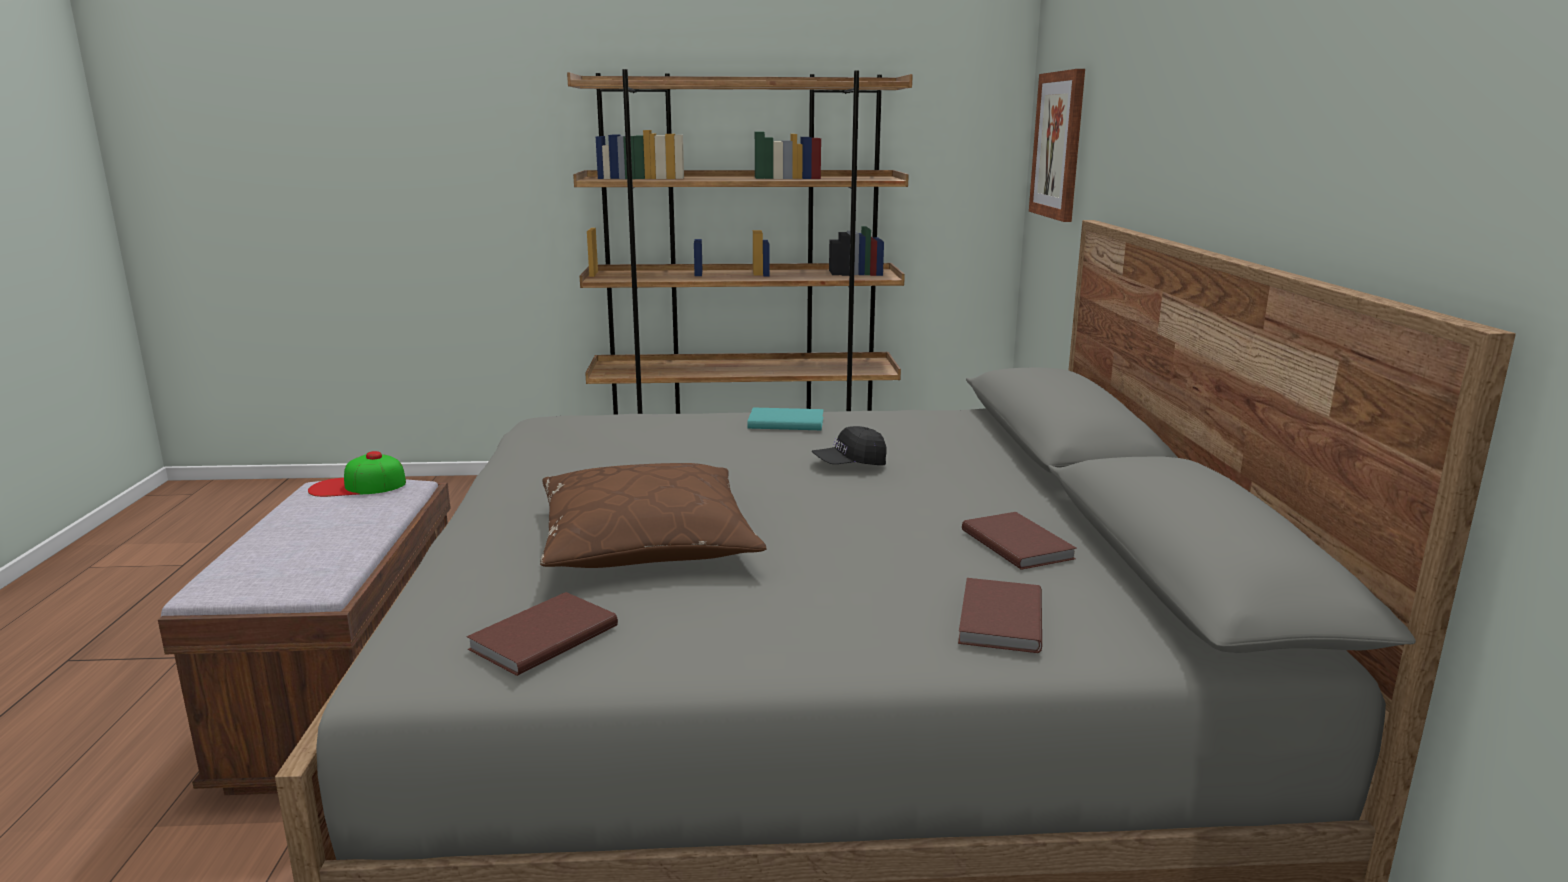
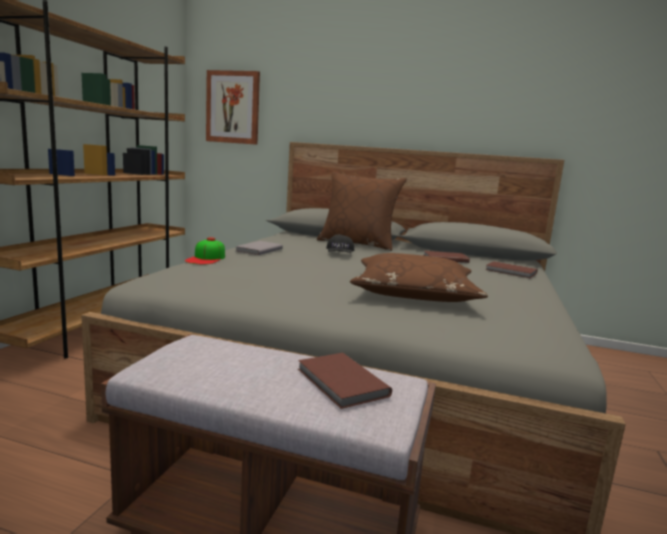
camera: 70 degrees left, 5 degrees down
(357, 486) = (180, 354): cap -> cap (206, 258)
(540, 637) = (529, 322): brown book -> brown book (341, 383)
(785, 422) = (258, 250): turquoise book -> grey book
(1006, 463) = (357, 243): none -> brown pillow

